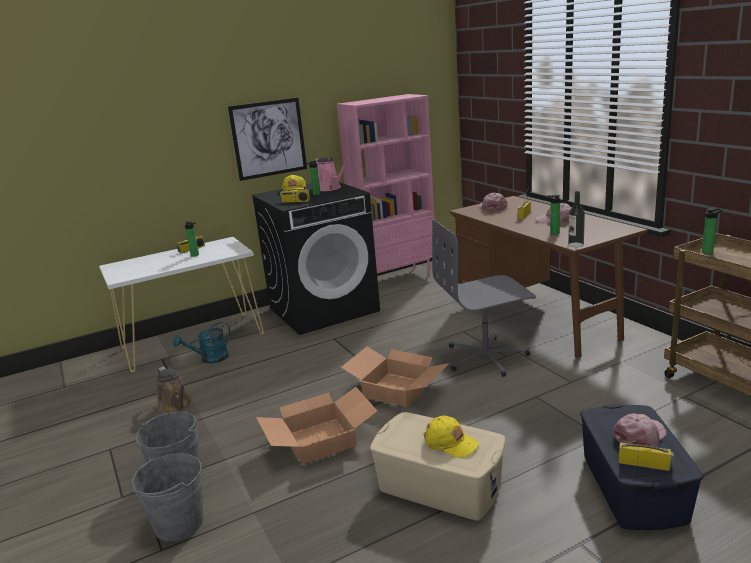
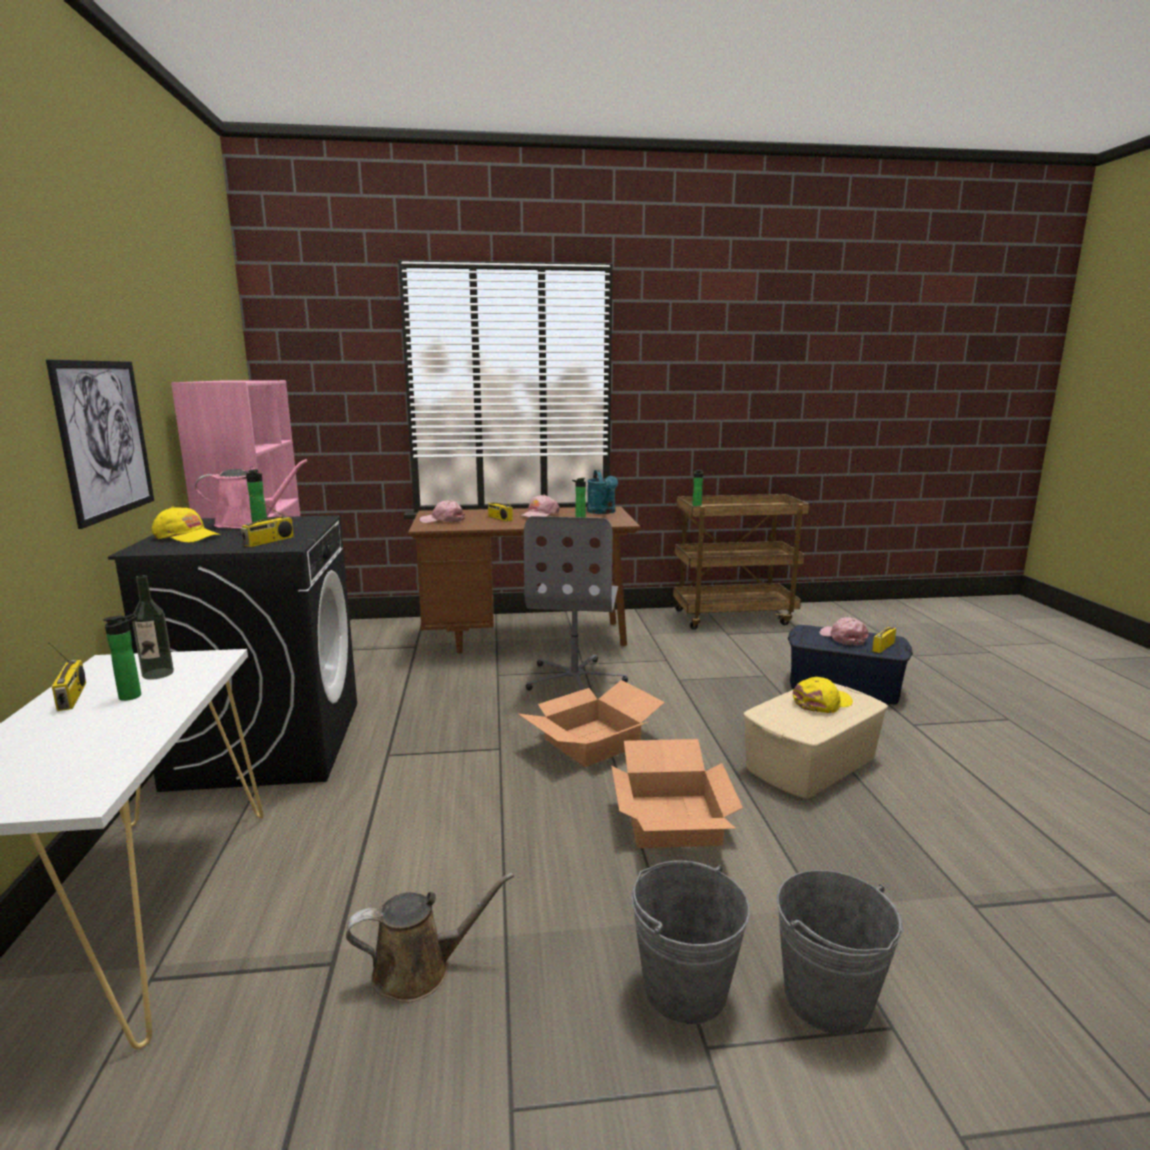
camera: 70 degrees left, 5 degrees down
(210, 359) = (269, 897): turquoise watering can -> turquoise watering can (603, 512)
(575, 245) = (625, 523): bottle -> bottle (158, 674)

